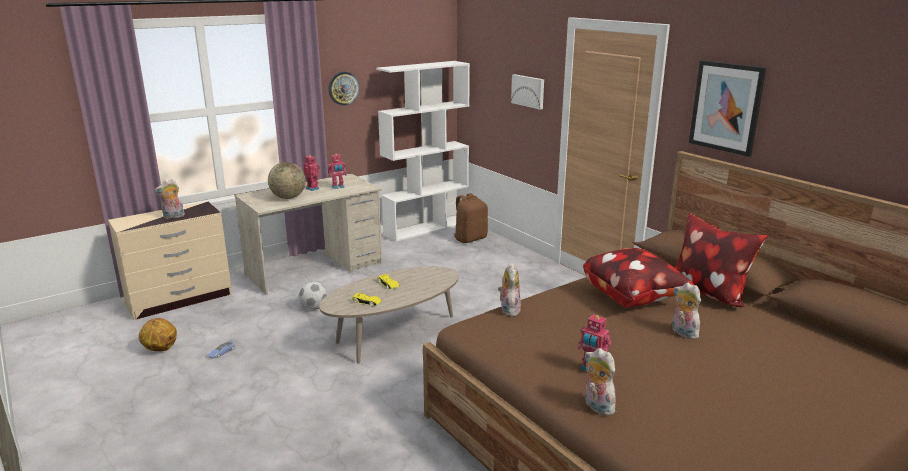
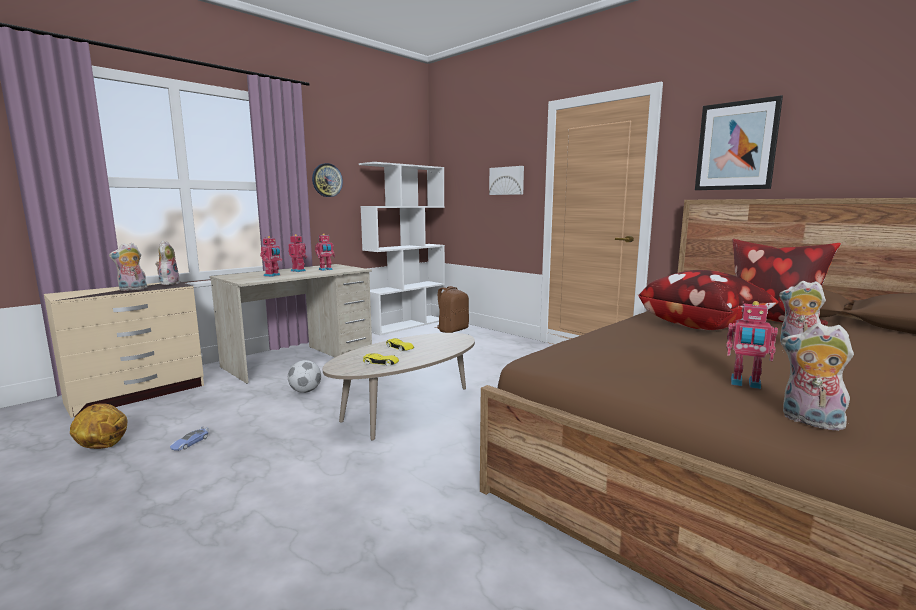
camera: 10 degrees left, 10 degrees down
(288, 197) = (272, 275): globe -> toy robot
(508, 309) = (577, 341): plush toy -> plush toy (168, 283)

